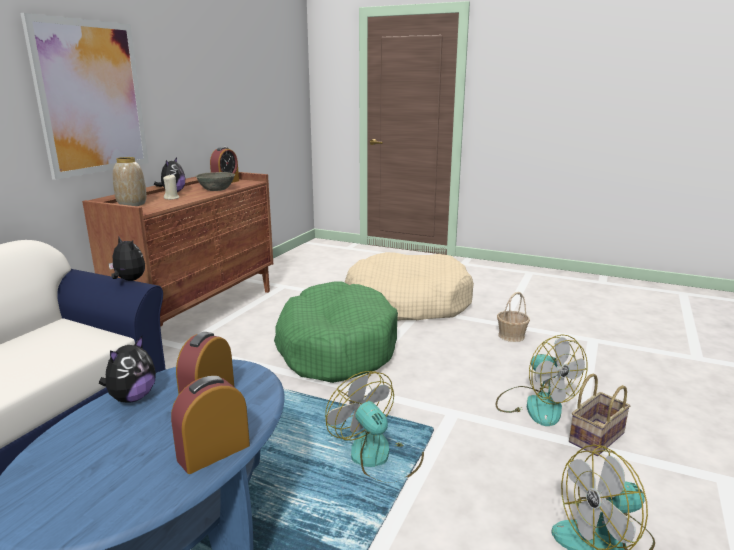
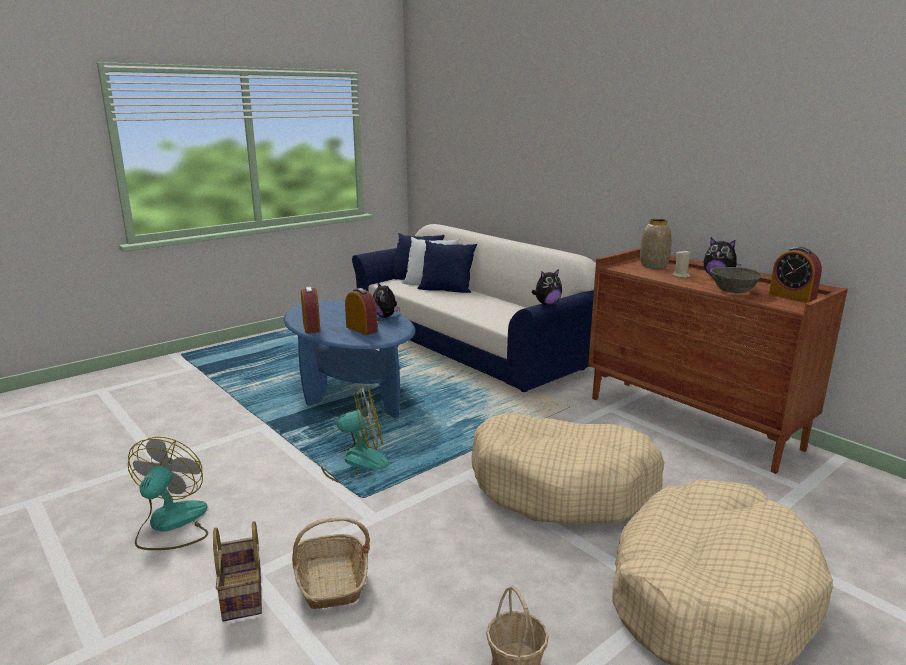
camera: 115 degrees right, 0 degrees up
(91, 98) = (684, 160): picture -> none
(336, 347) = (563, 486): green dog bed -> beige dog bed
(535, 405) = (331, 581): fan -> basket

